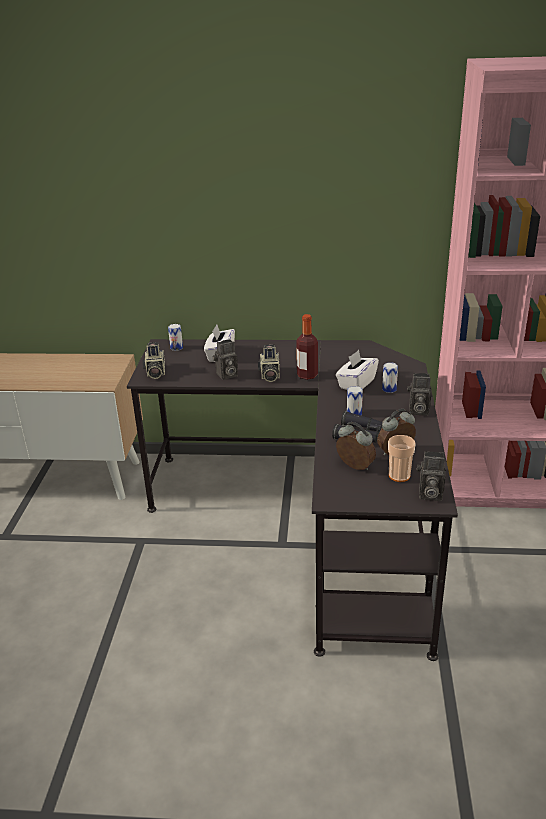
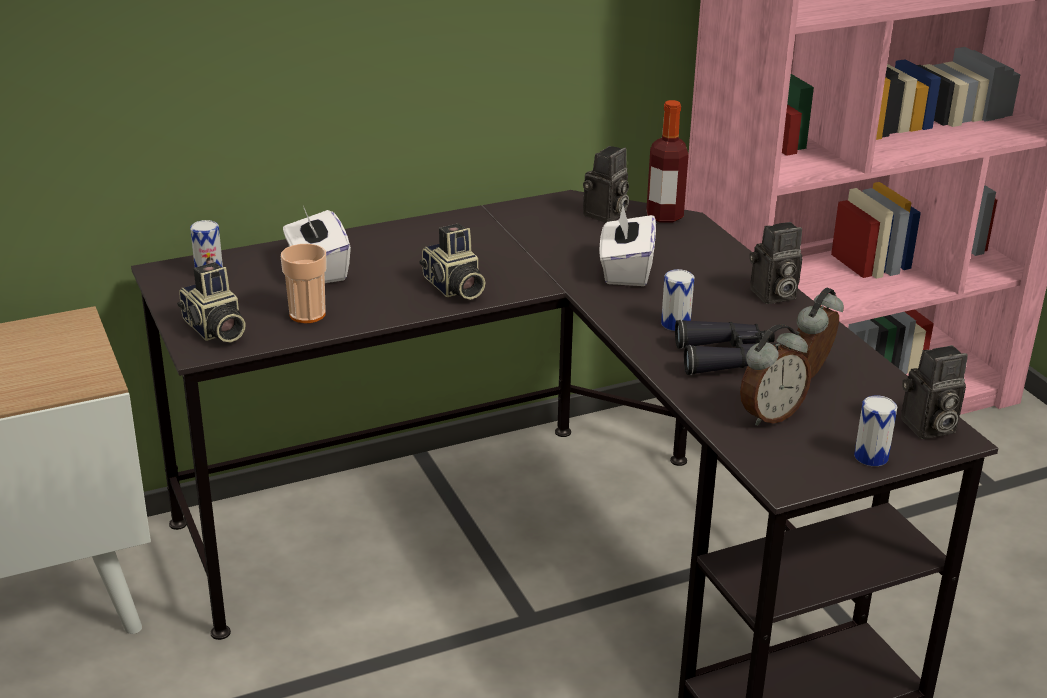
camera: 30 degrees left, 0 degrees up
(226, 375) = (370, 305): camera -> camera (605, 215)
(307, 375) = (524, 274): bottle -> bottle (664, 216)
(354, 467) = (770, 415): alarm clock -> alarm clock turned 135 degrees clockwise
(389, 389) = (690, 268): can -> can (871, 457)
(399, 476) = (853, 410): cup -> cup (307, 314)

